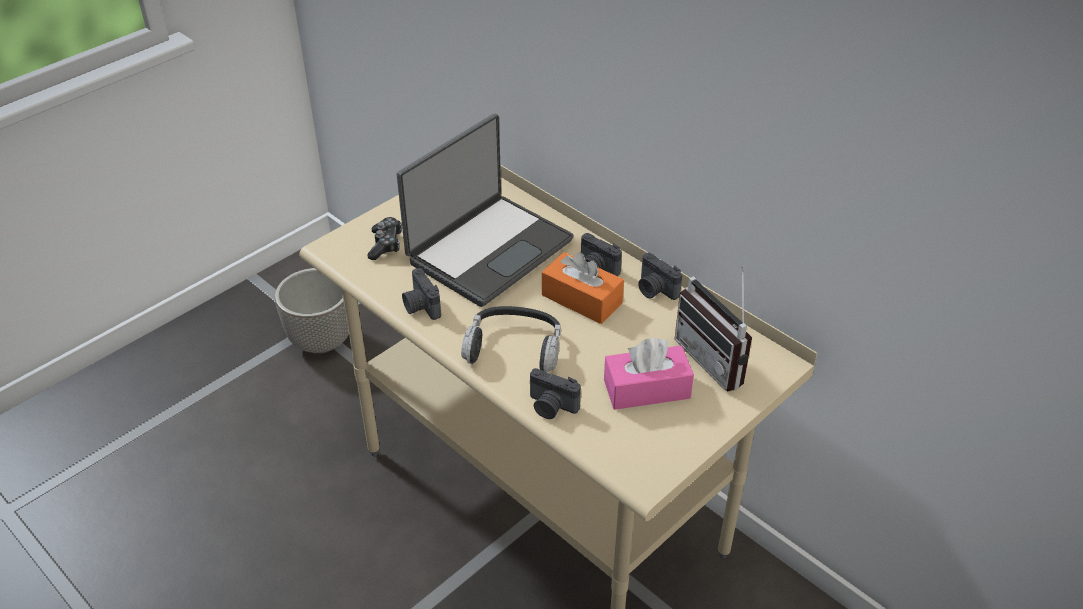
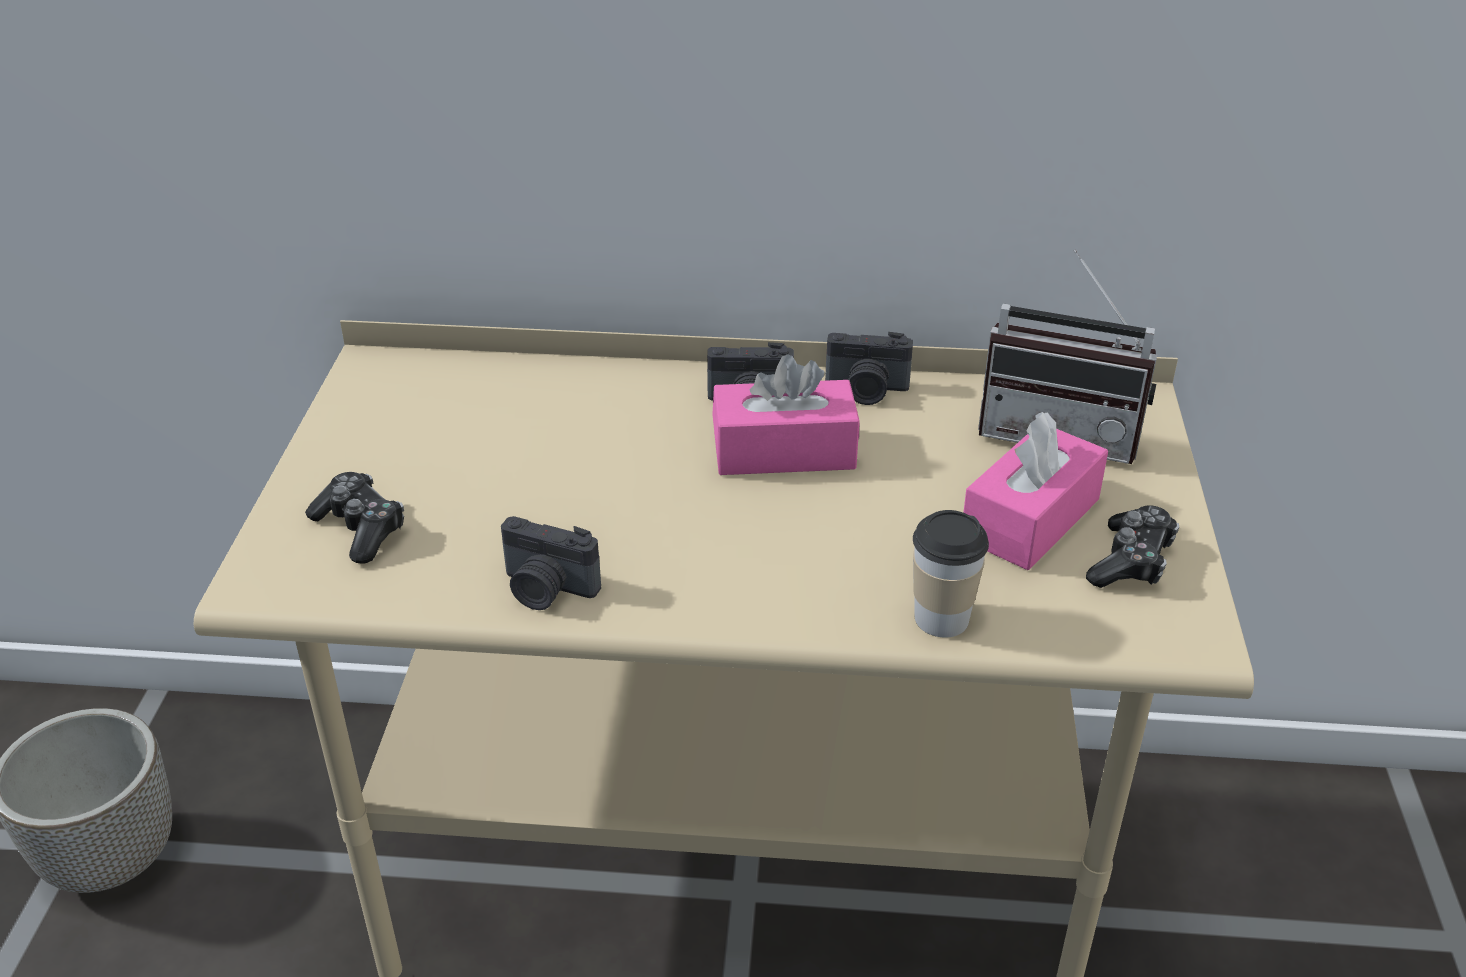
camera: 40 degrees left, 5 degrees down
(488, 250) = (552, 454): laptop -> none
(514, 347) = (775, 567): headphones -> none
(551, 407) = (941, 618): camera -> cup
(581, 299) = (784, 451): orange tissue box -> pink tissue box
(665, 433) = (1131, 561): none -> game controller

